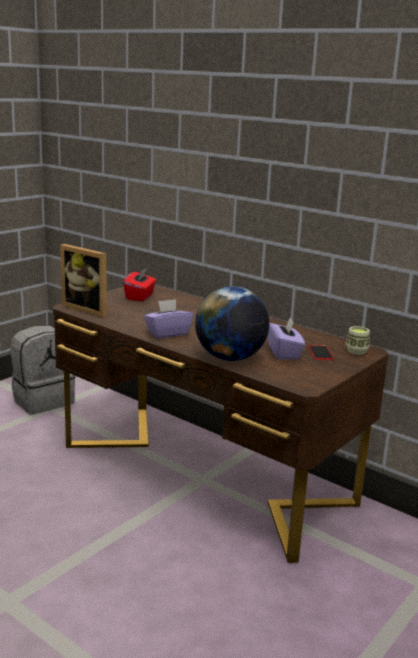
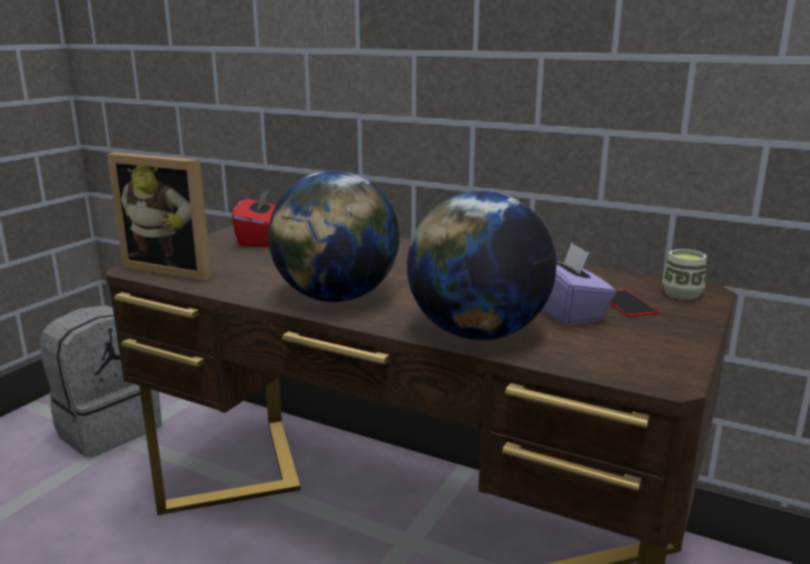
camera: 10 degrees left, 0 degrees up
(167, 333) = (336, 298): purple tissue box -> globe

